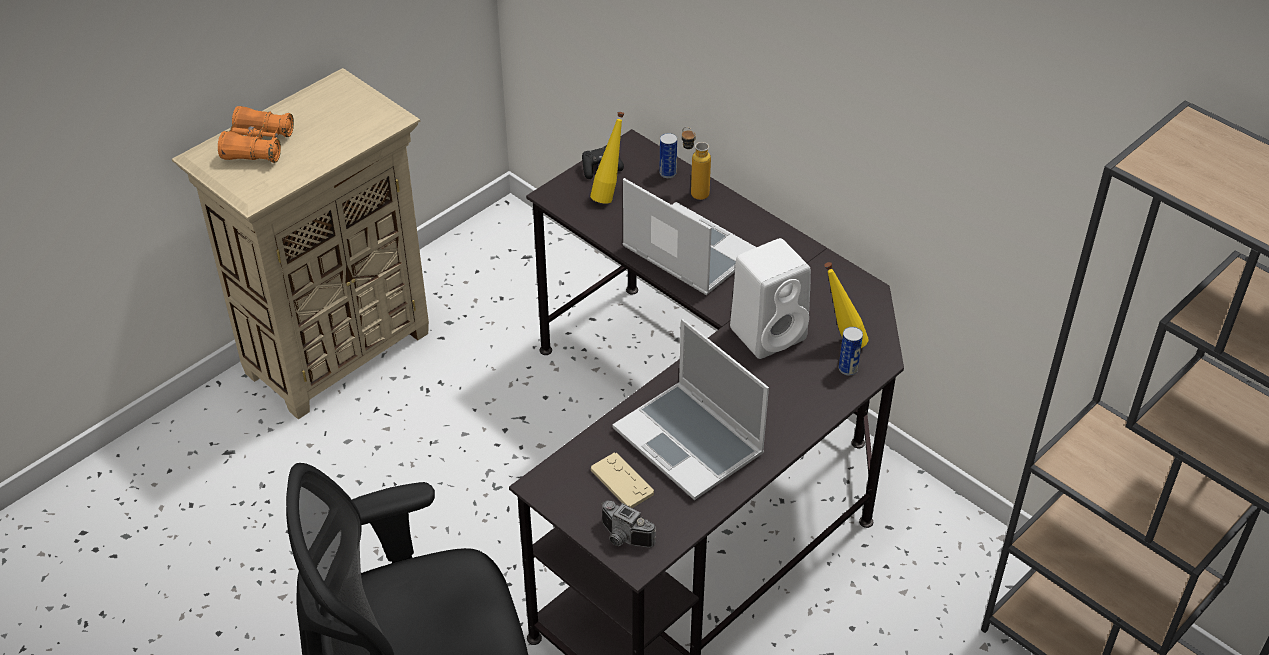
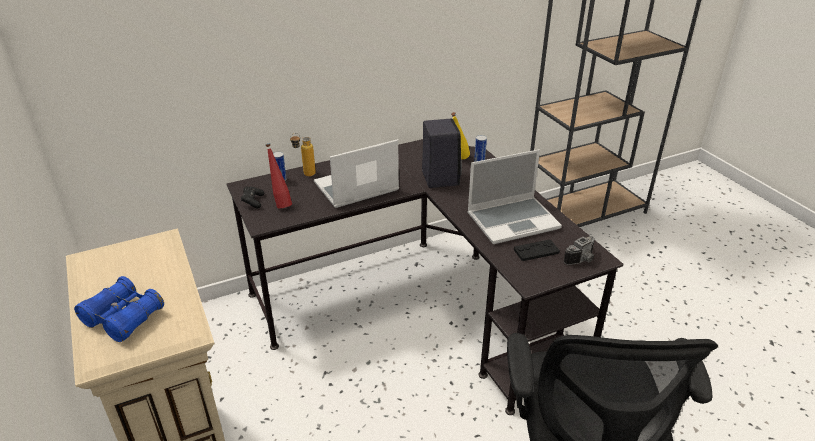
camera: 70 degrees left, 10 degrees down
(258, 146) = (123, 318): orange binoculars -> blue binoculars
(609, 194) = (281, 204): yellow bottle -> red bottle
(622, 482) = (536, 251): beige game controller -> black game controller
(769, 332) = (439, 178): white speaker -> black speaker

